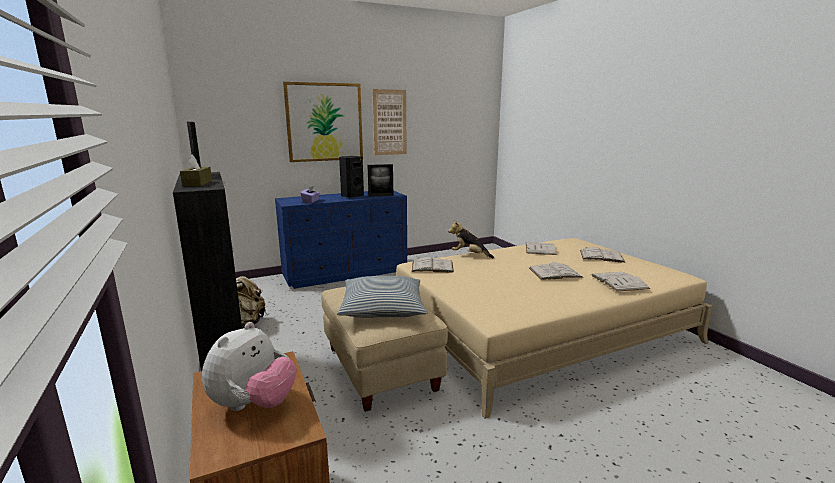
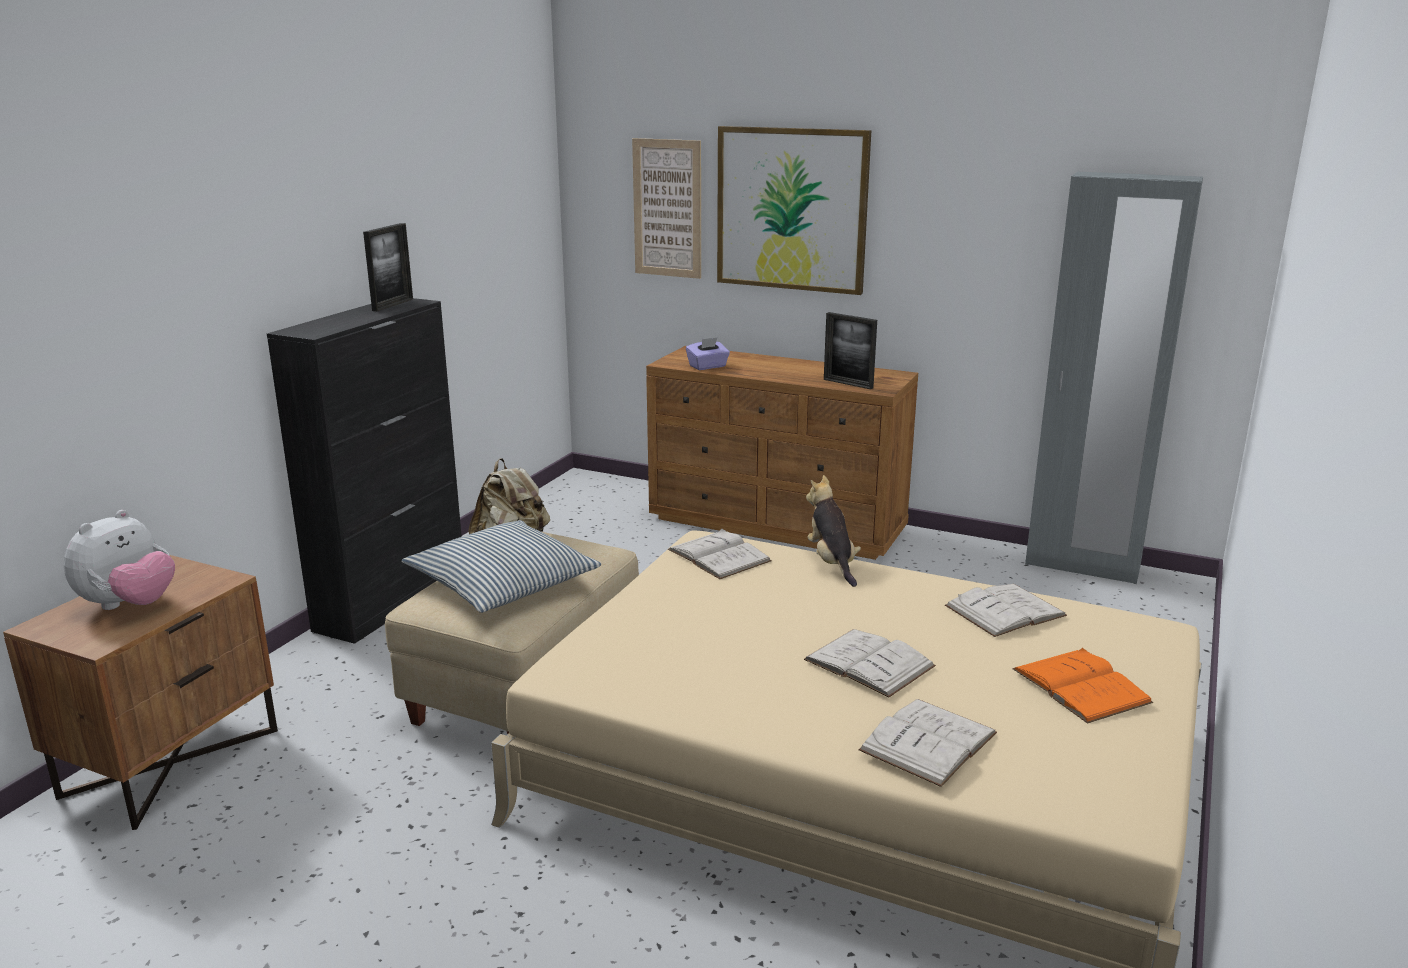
camera: 50 degrees right, 5 degrees up
(197, 183) = (333, 322): brown tissue box -> none
(253, 404) = (129, 605): plush toy -> plush toy turned 45 degrees counterclockwise
(346, 273) = (778, 524): blue dresser -> brown dresser
(351, 196) = (799, 371): black speaker -> none
(389, 122) = (935, 220): picture -> picture (667, 208)
(460, 251) = (1082, 566): none -> grey wardrobe
(601, 256) = (1080, 685): white book -> orange book

